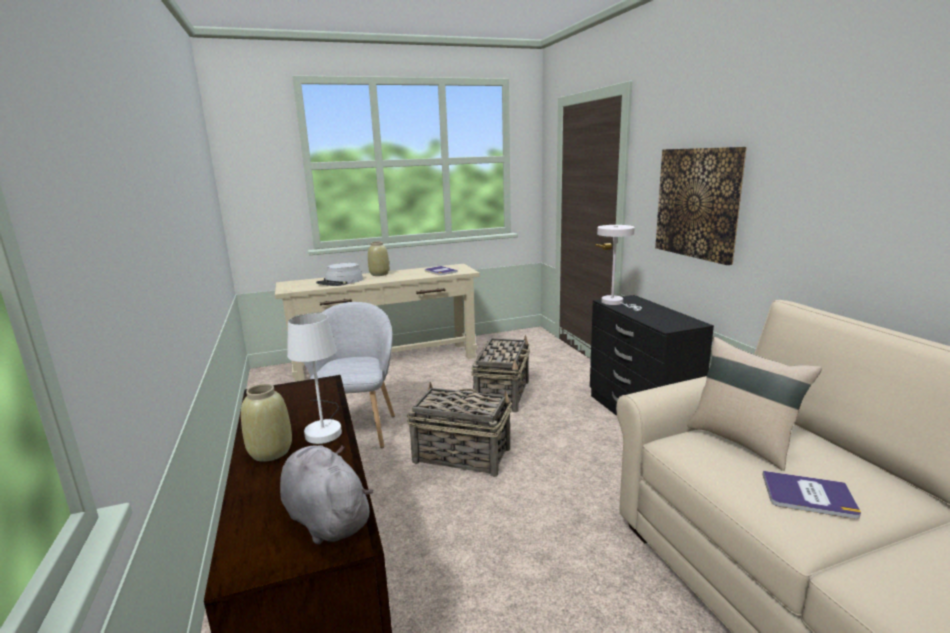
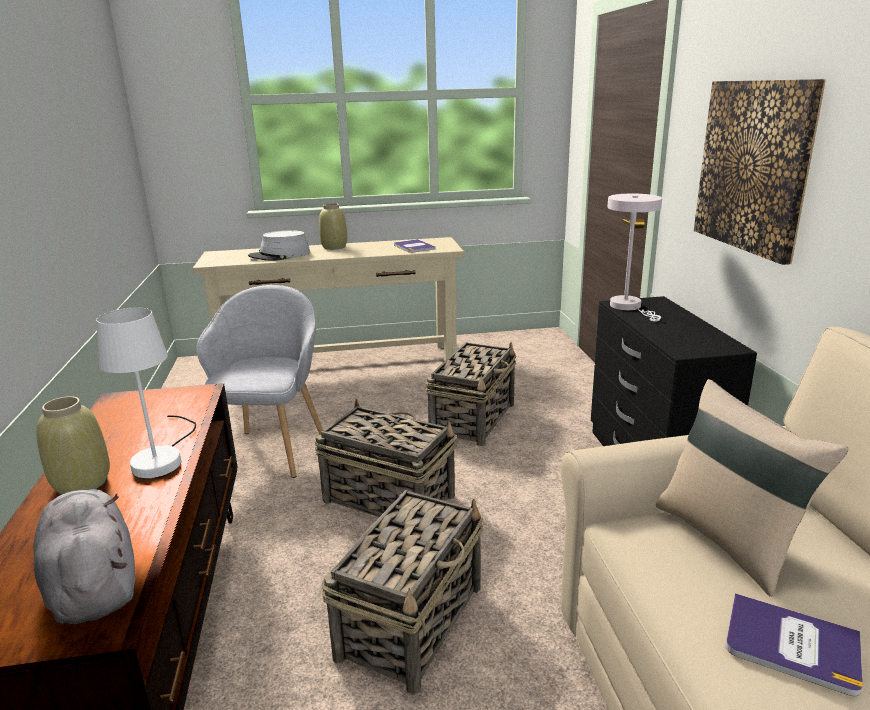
camera: 10 degrees right, 5 degrees up
(512, 536) = (412, 620): none -> basket

